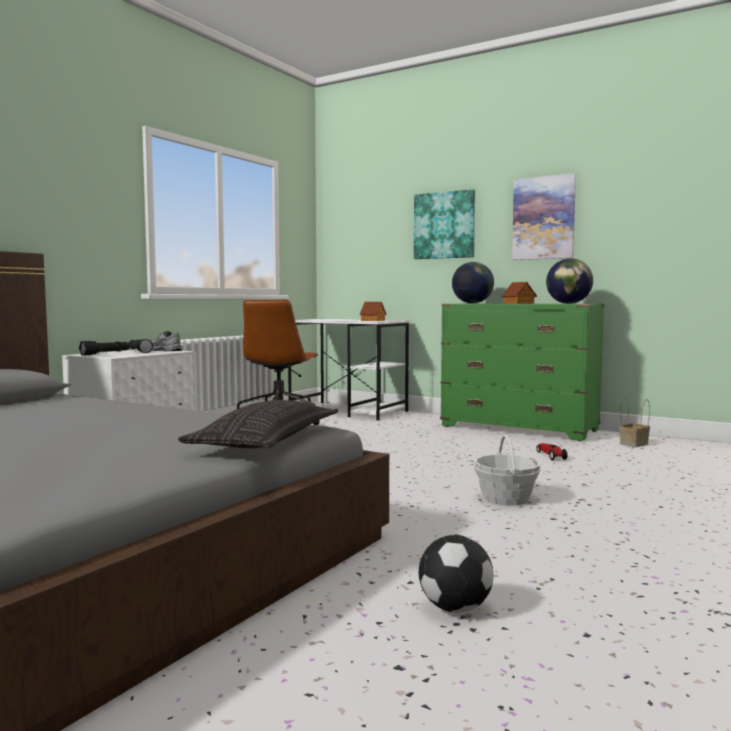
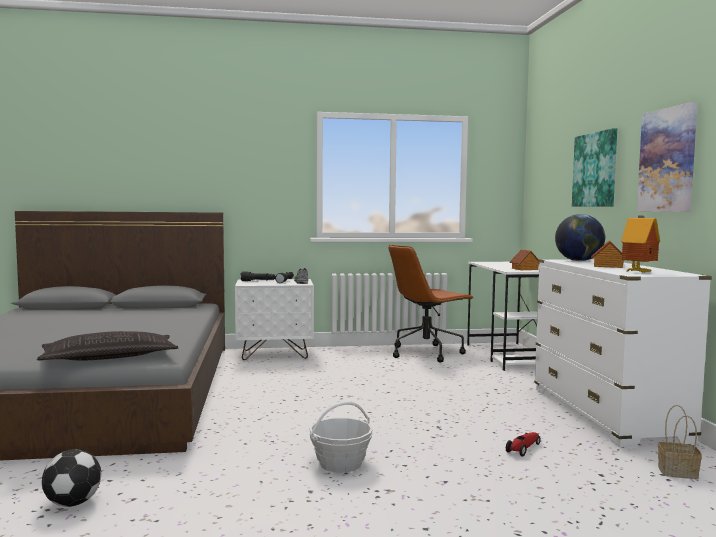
camera: 50 degrees right, 0 degrees up
(519, 428) = (606, 414): green dresser -> white dresser
(568, 303) = (639, 272): globe -> toy house

